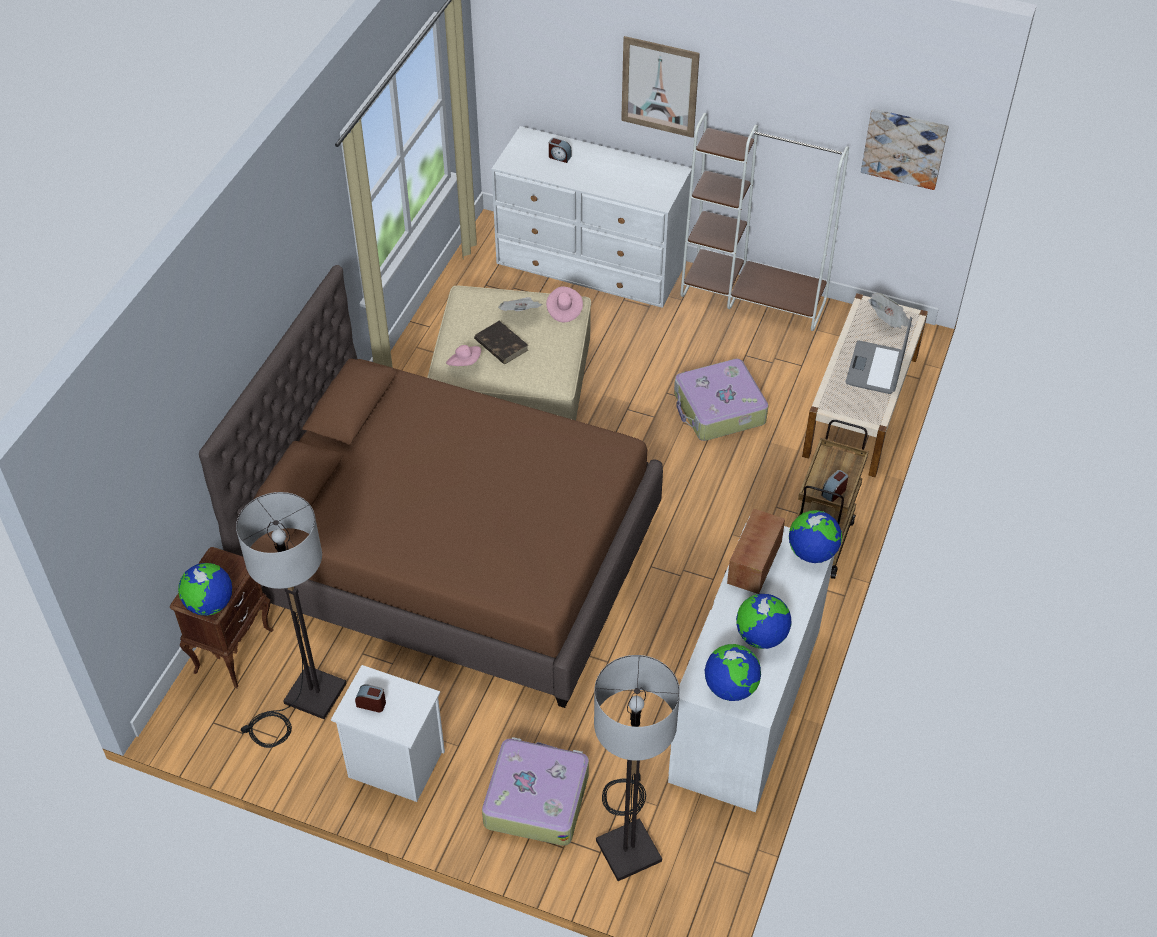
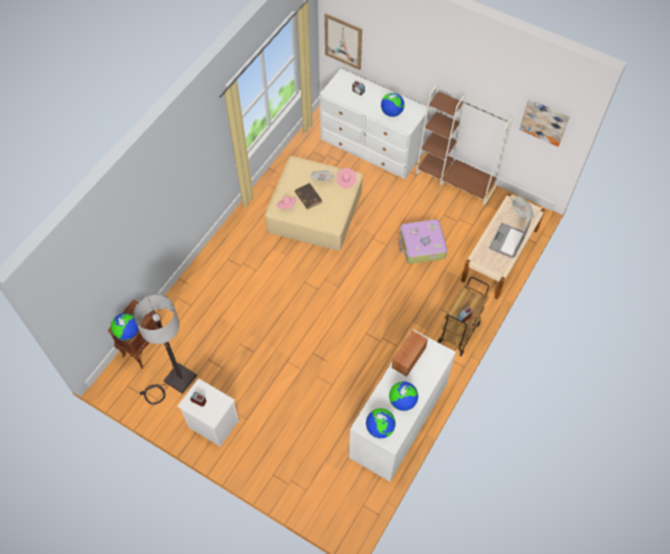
camera: 10 degrees right, 10 degrees up
(453, 553) = (264, 309): brown bed -> none
(536, 798) = (280, 455): suitcase -> none
(627, 835) = (322, 483): floor lamp -> none
(659, 87) = (415, 64): picture -> picture (343, 41)
(812, 552) = (441, 356): globe -> globe (392, 112)

